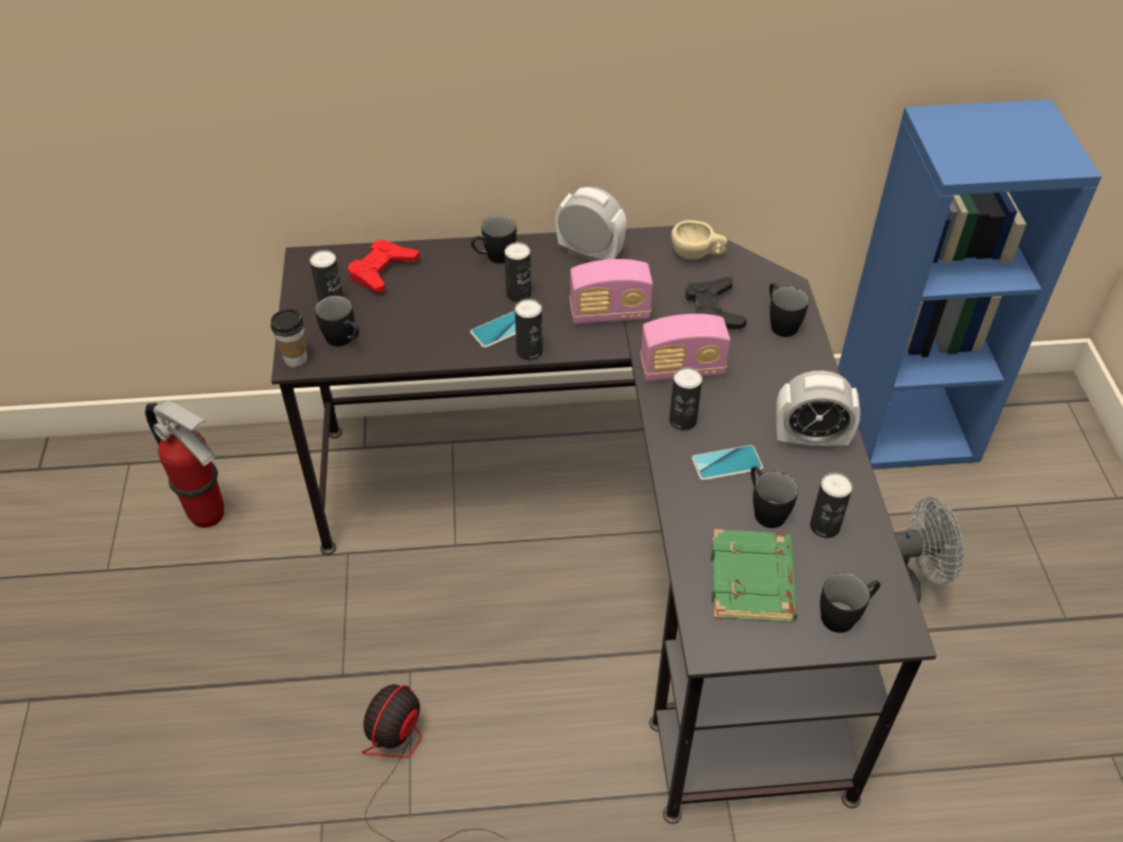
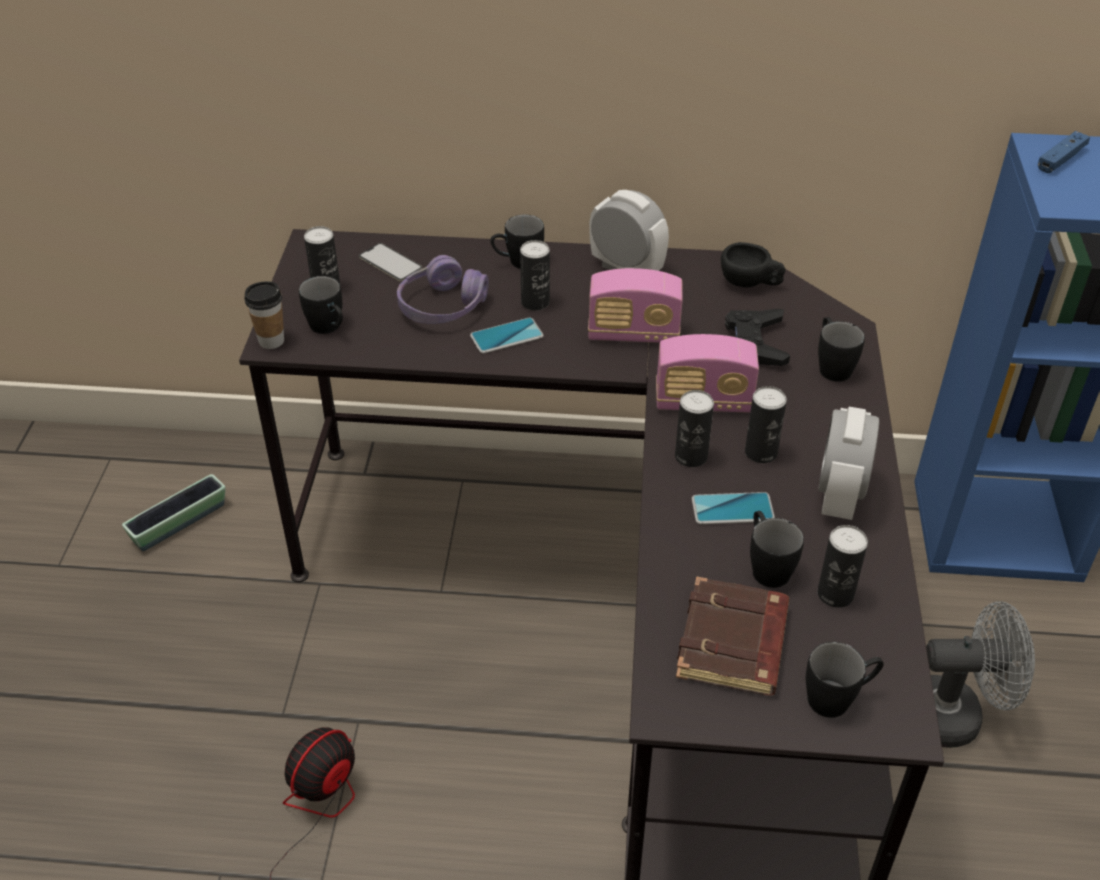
camera: 10 degrees right, 5 degrees down
(208, 515) = (179, 523): fire extinguisher -> planter
(382, 270) = (390, 262): red game controller -> phone
(438, 308) = (441, 306): none -> purple headphones
(529, 351) = (532, 363): can -> can (761, 452)
(697, 254) = (750, 283): beige cup -> black cup
(753, 582) = (734, 644): green book -> brown book
(810, 440) = (839, 496): alarm clock -> alarm clock turned 90 degrees clockwise
(949, 128) = (1061, 159): none -> blue game controller

